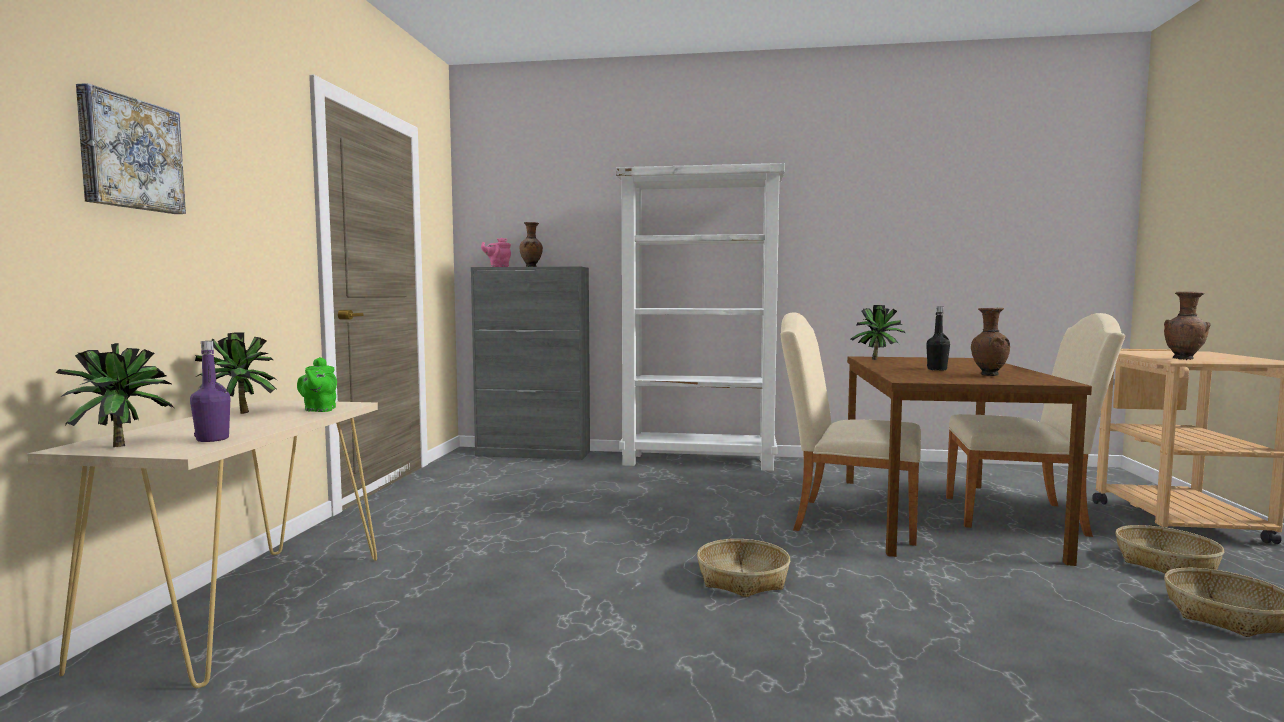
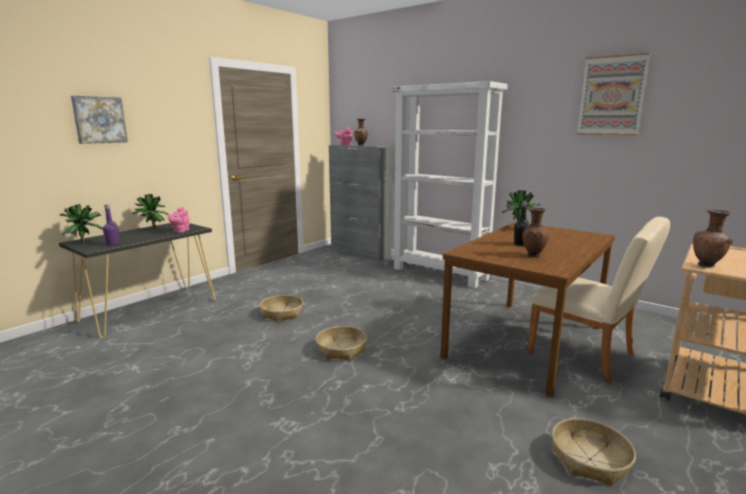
camera: 30 degrees right, 10 degrees up
(246, 606) = (151, 310): beige console table -> black console table
(319, 410) = (180, 231): green teapot -> pink teapot
(846, 519) = (459, 330): beige chair -> none
(919, 192) = (612, 96): none -> picture
(1165, 562) = (627, 415): basket -> basket (282, 313)

